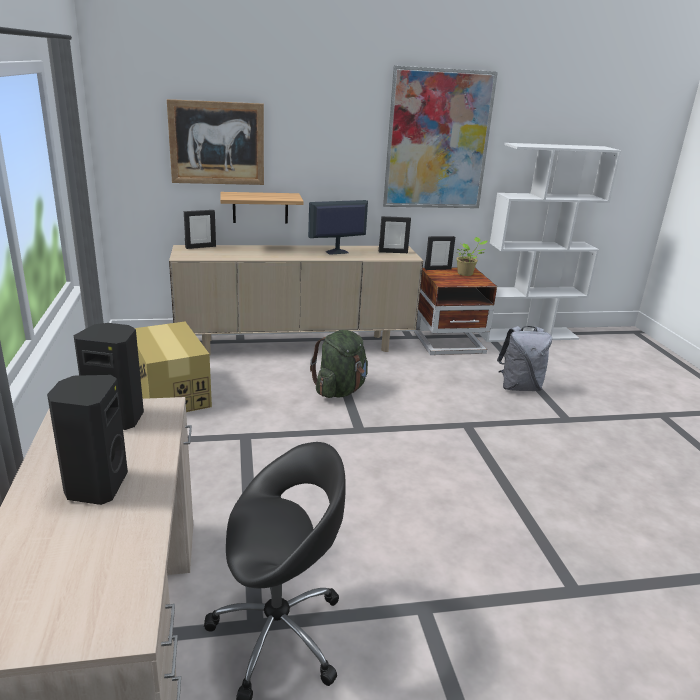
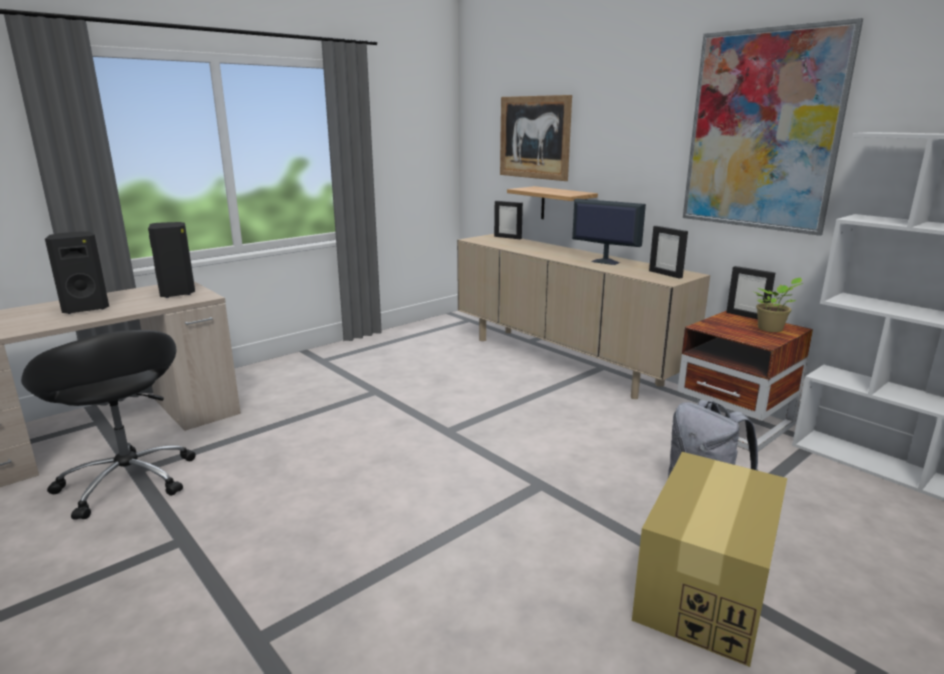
camera: 60 degrees right, 5 degrees down
(171, 393) = (406, 350): cardboard box -> cardboard box (705, 590)
(340, 391) = (508, 402): green backpack -> none

